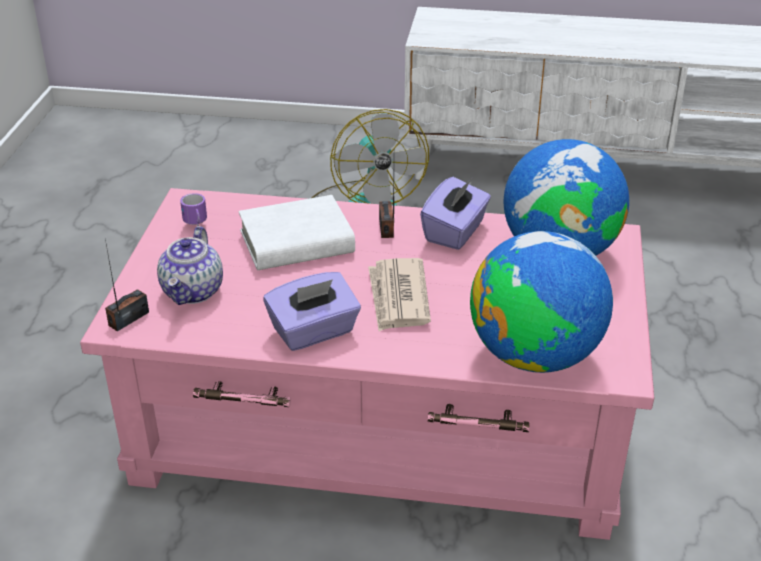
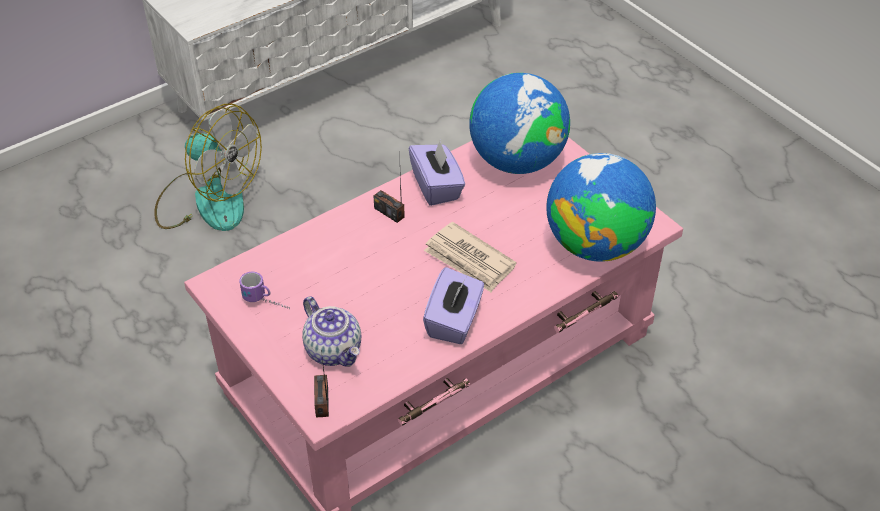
camera: 45 degrees left, 10 degrees up
(296, 242) = (347, 264): white book -> none

